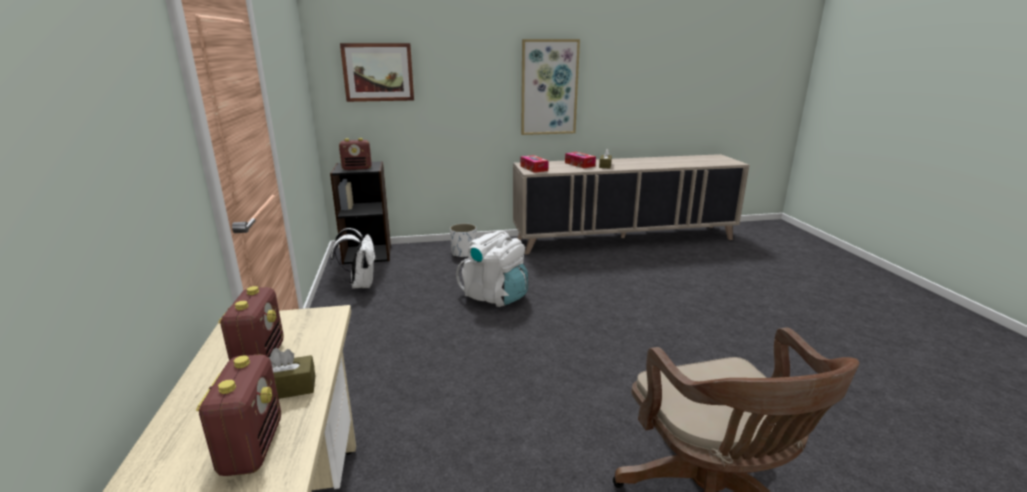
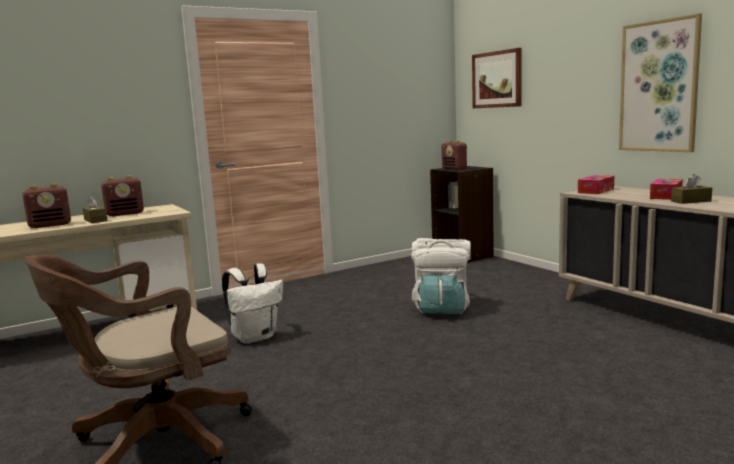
camera: 70 degrees right, 10 degrees down
(360, 284) = (404, 268): white backpack -> white backpack (255, 337)
(464, 253) = (520, 279): white planter -> none

